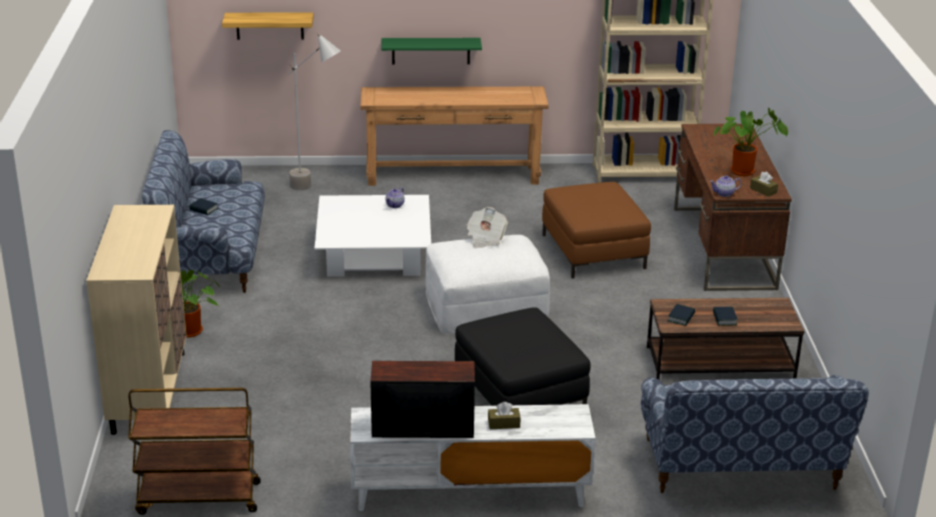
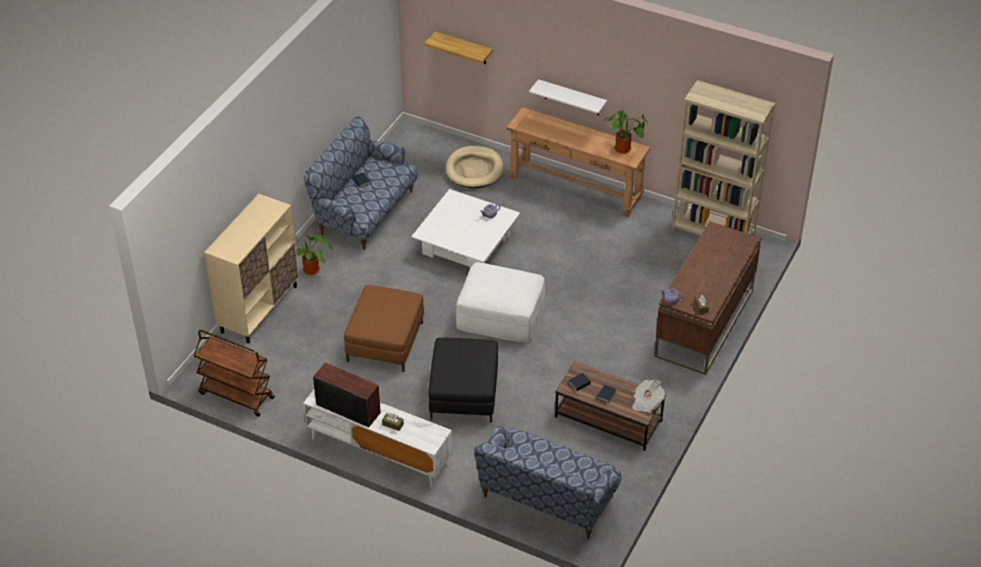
camera: 30 degrees right, 15 degrees up
(316, 188) = (474, 170): grey floor lamp -> beige dog bed
(431, 51) = (572, 98): green shelf -> white shelf
(485, 238) = (508, 273): newspaper -> newspaper (646, 402)
(593, 251) = (611, 294): brown ottoman -> brown ottoman (385, 341)
(745, 171) = (707, 284): potted plant -> potted plant (625, 149)

